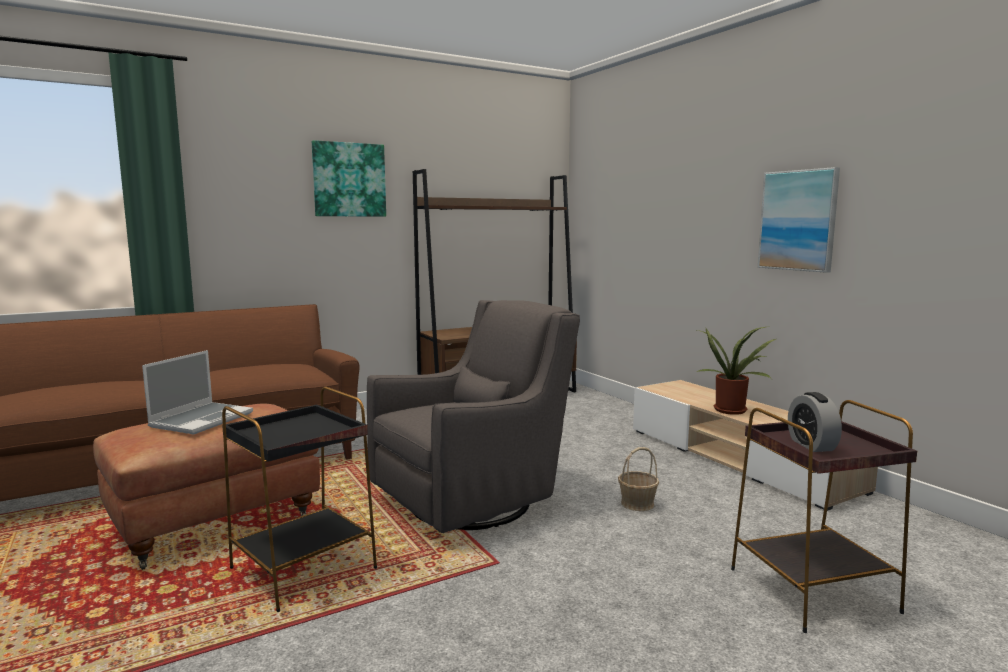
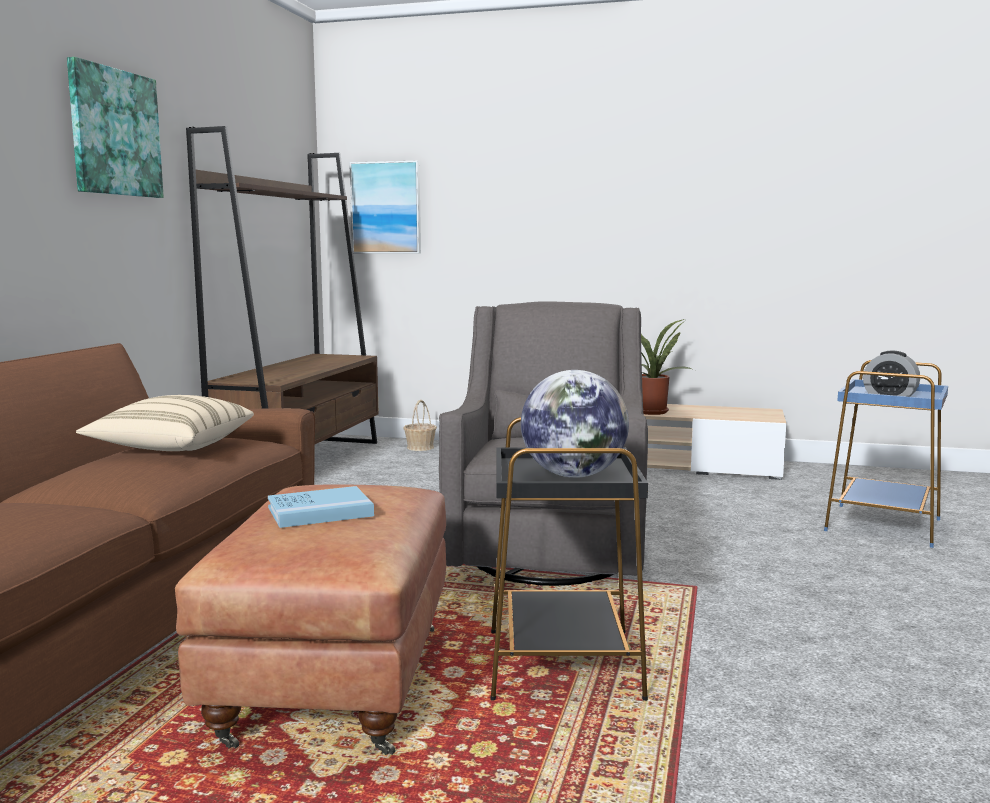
camera: 45 degrees left, 0 degrees up
(202, 419) = (320, 511): laptop -> blue book
(259, 368) = (171, 447): none -> beige pillow
(292, 434) = (573, 475): none -> globe
(637, 503) = (671, 513): basket -> basket (420, 448)
(798, 220) = (681, 213): picture -> picture (386, 208)
(810, 589) = (882, 525): brown side table -> blue side table

